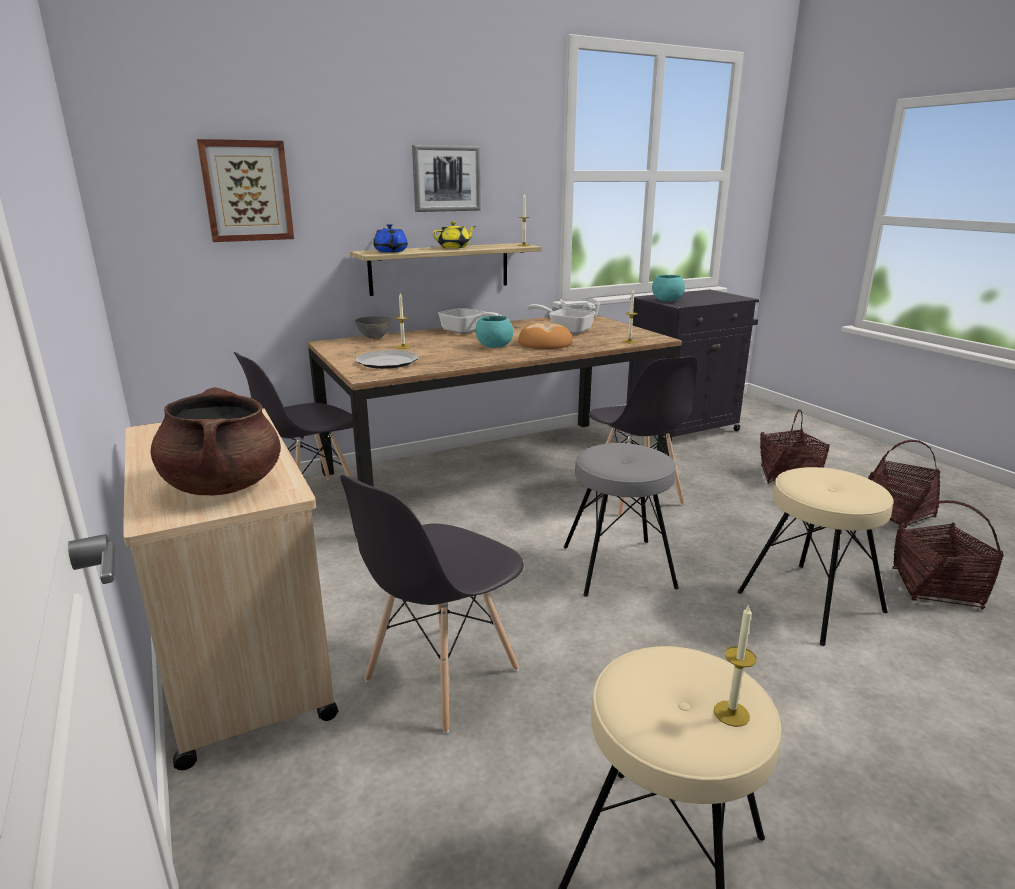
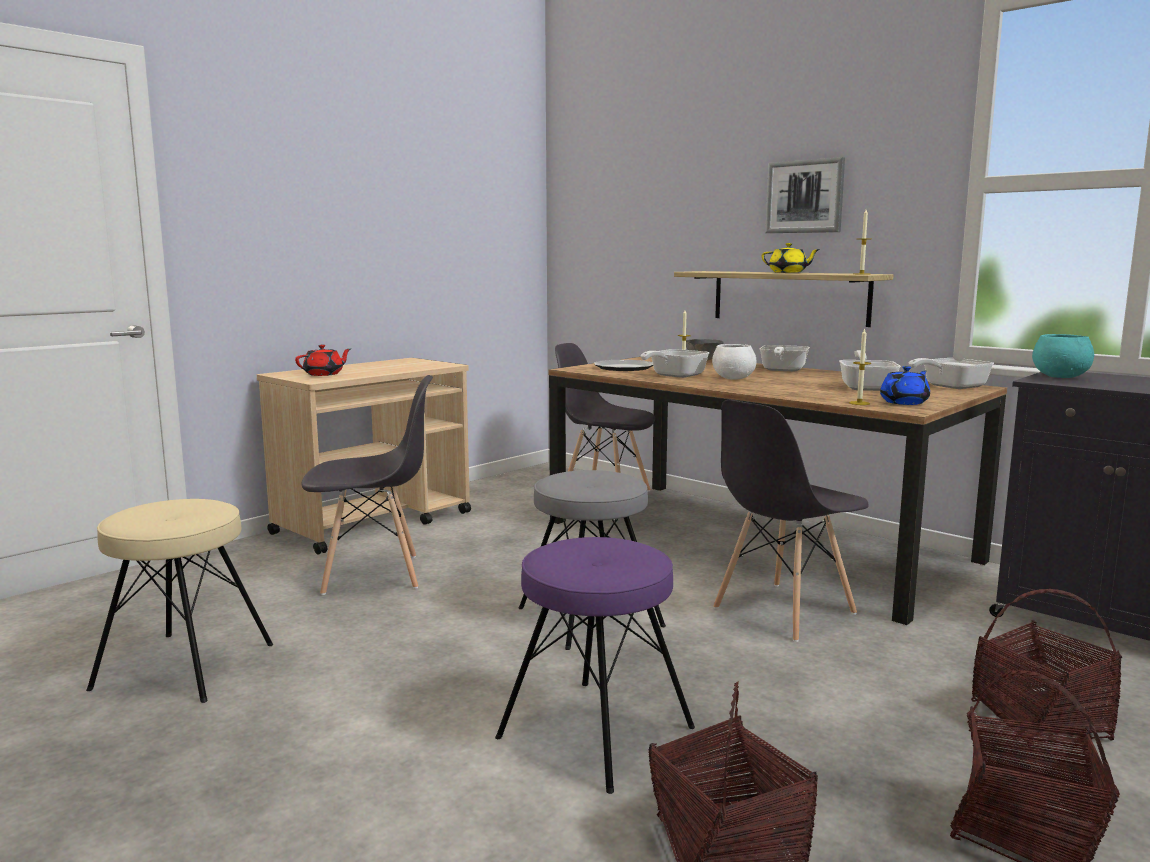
camera: 70 degrees right, 10 degrees down
(223, 485) = (324, 374): brown cooking pot -> red teapot
(247, 191) = (633, 214): picture -> none
(391, 251) = (715, 271): blue teapot -> blue teapot (905, 402)
(441, 676) = (373, 574): grey chair -> grey chair turned 150 degrees clockwise
(459, 356) = (673, 376): none -> frying pan
(494, 346) = (734, 378): turquoise bowl -> white bowl
(545, 344) = (779, 386): bread -> none
(731, 713) = (150, 522): candle -> none
(810, 602) = (596, 733): beige stool -> purple stool

